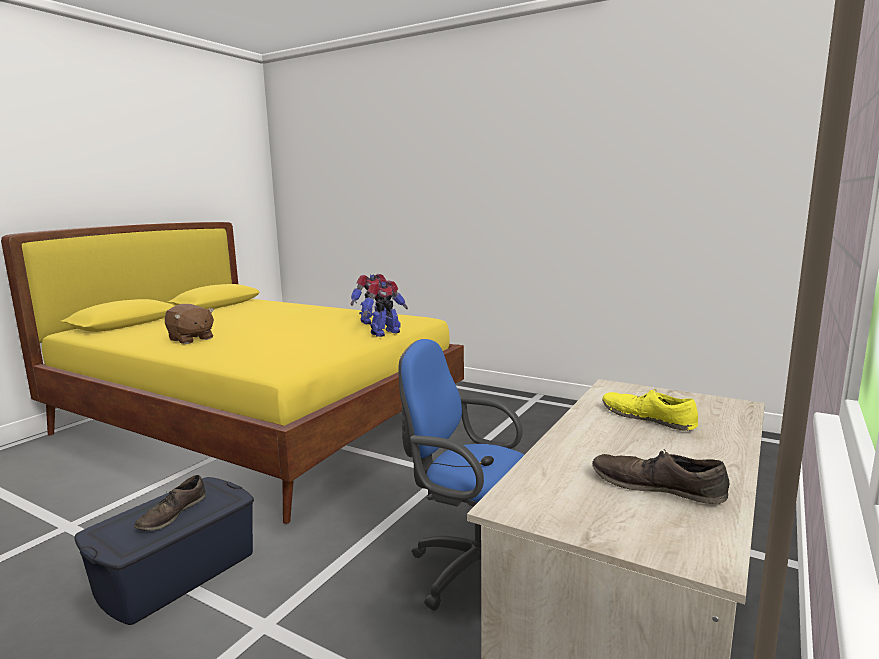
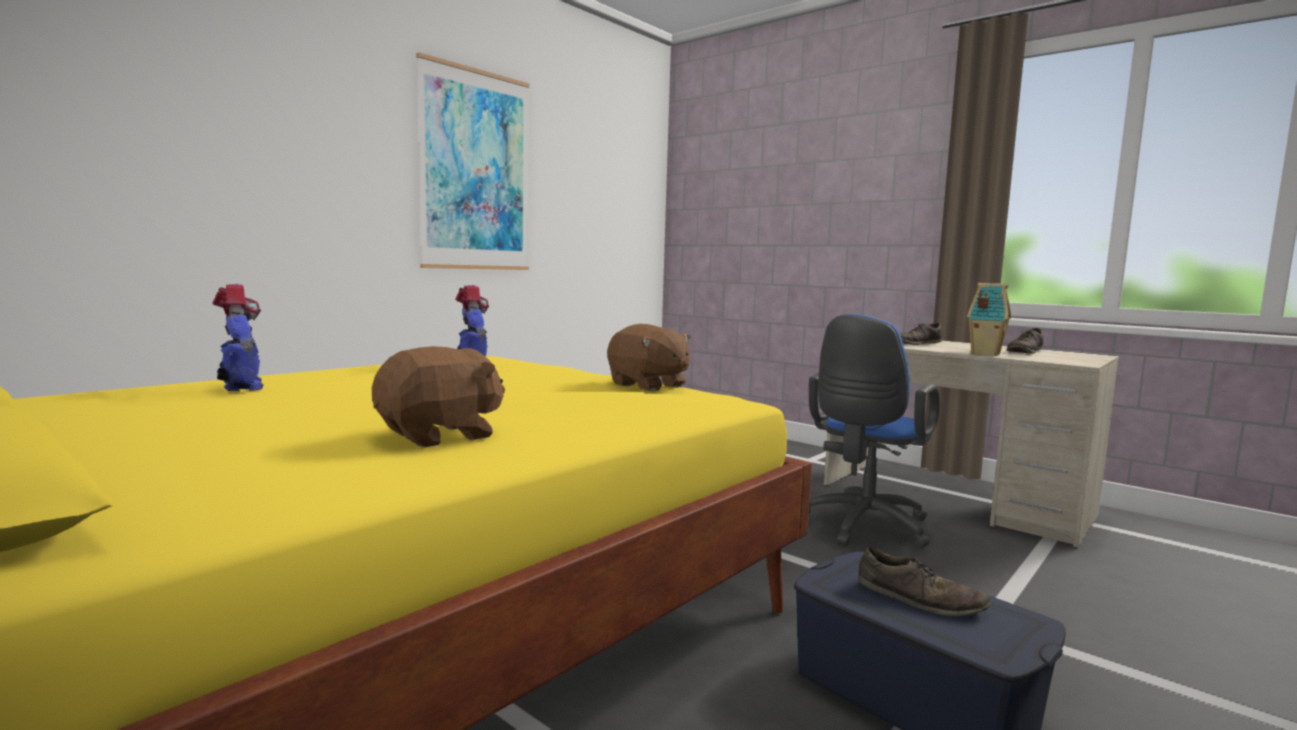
camera: 80 degrees left, 5 degrees down
(320, 352) = (648, 385): none -> brown plush toy
(384, 333) = (564, 366): toy robot -> toy robot (241, 387)
(545, 178) = (475, 171): none -> picture
(563, 448) = (984, 353): none -> toy house
(647, 418) = (916, 343): yellow shoe -> brown shoe

